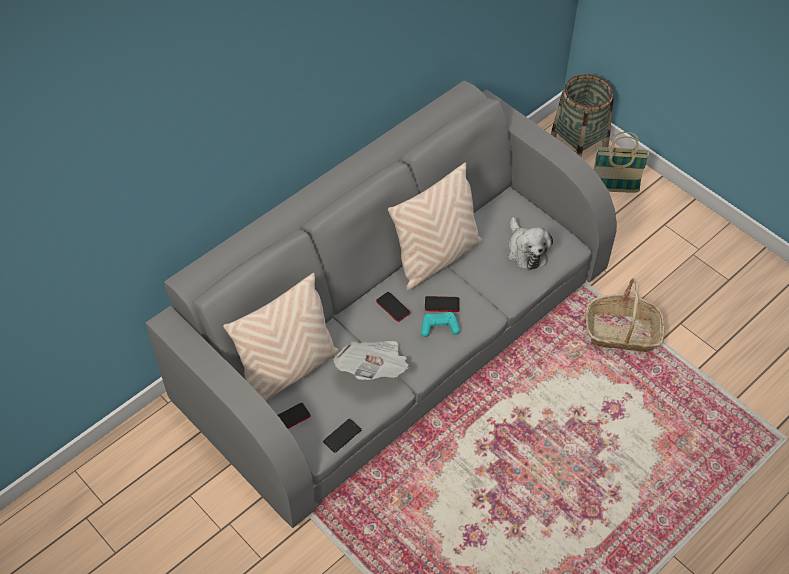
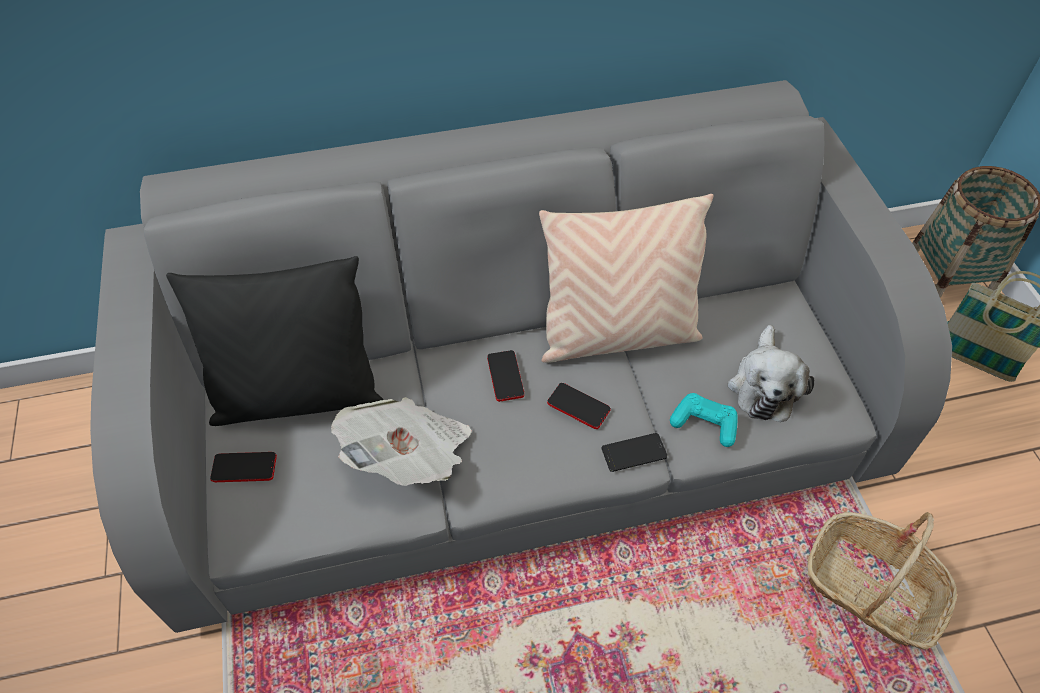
camera: 30 degrees right, 0 degrees up
(289, 370) = (298, 397): beige pillow -> black pillow
(342, 436) = (289, 535): phone -> phone (634, 452)
(439, 327) = (551, 440): turquoise game controller -> turquoise game controller (704, 424)

